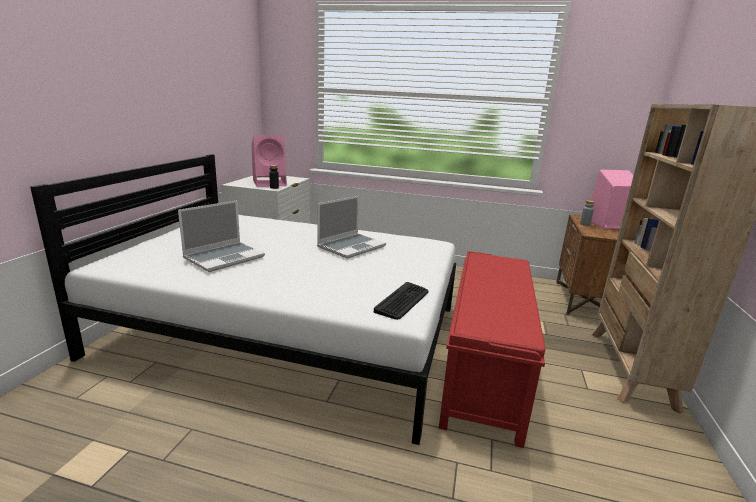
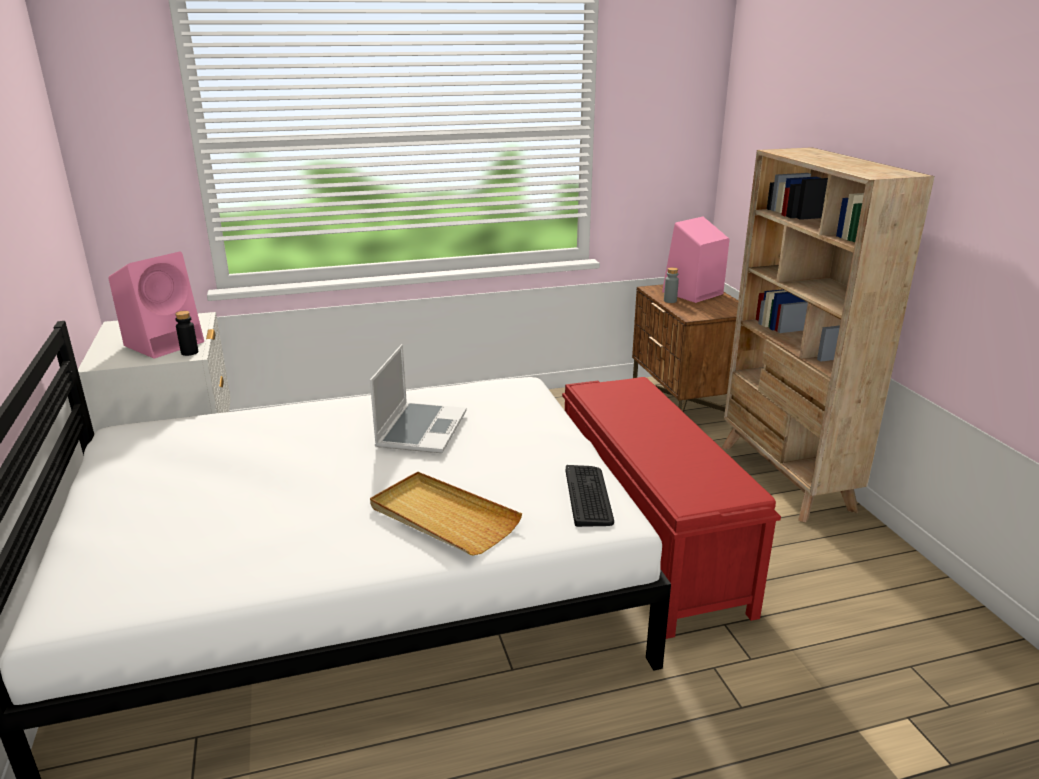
camera: 30 degrees left, 5 degrees up
(224, 257) = (260, 517): laptop -> none
(306, 284) = (442, 517): none -> beige tray

